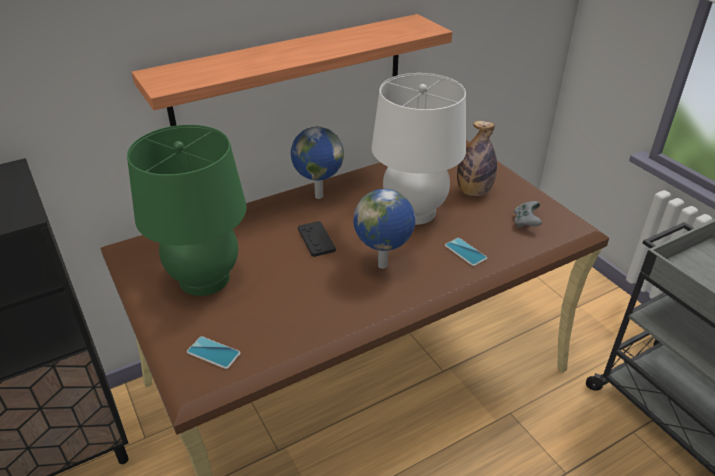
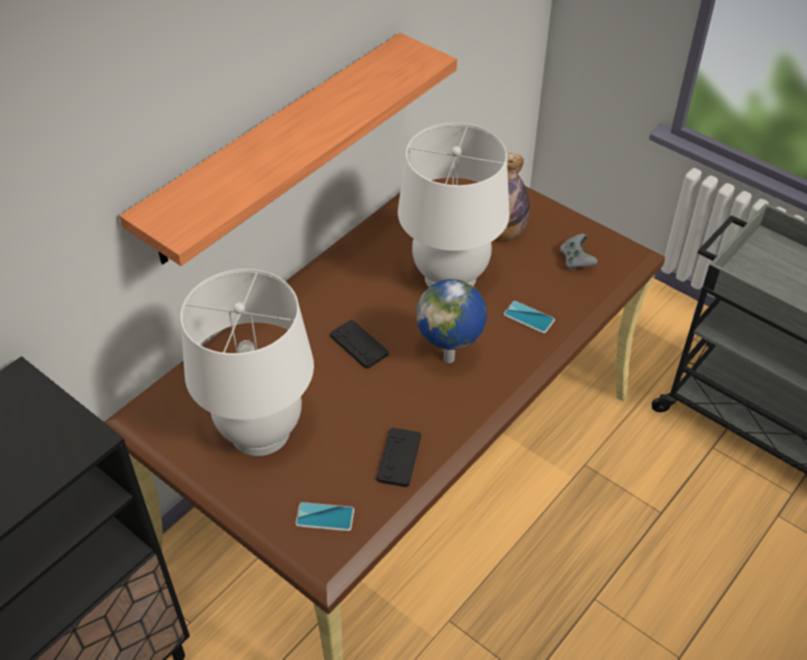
camera: 20 degrees left, 10 degrees up
(204, 279) = (260, 432): green table lamp -> white table lamp
(300, 325) = (399, 458): none -> black game controller
(318, 196) = (329, 283): globe -> none

